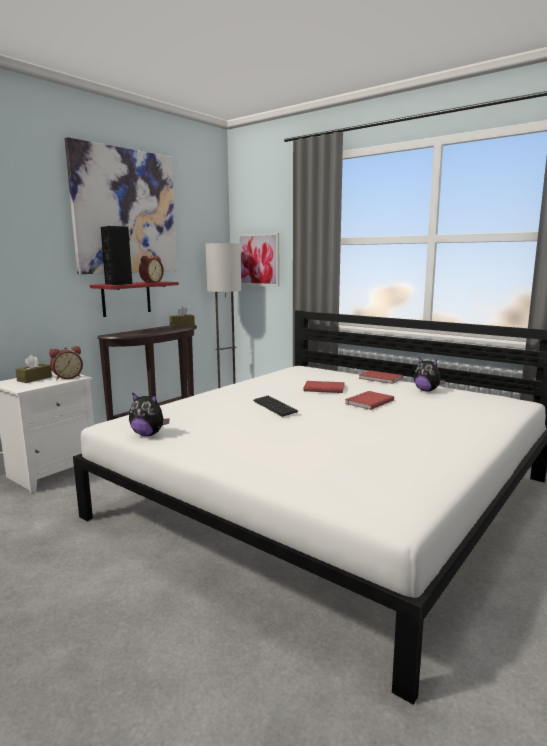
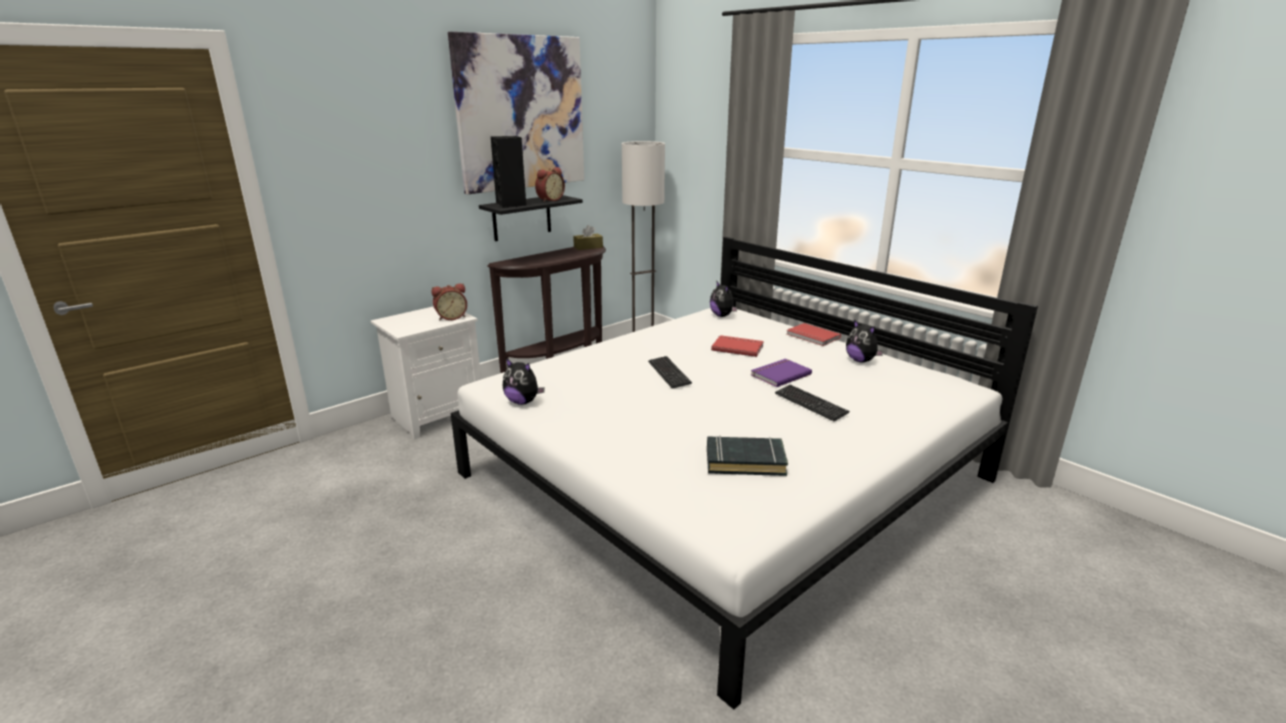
camera: 10 degrees right, 10 degrees up
(34, 379) = (417, 317): brown tissue box -> none
(126, 298) = (522, 218): red shelf -> black shelf
(259, 259) = (688, 164): picture -> none
(301, 371) = (722, 315): none -> plush toy
(368, 402) = (779, 374): red book -> purple book
(371, 461) = (745, 461): none -> black book
(404, 418) = (810, 404): none -> keyboard

